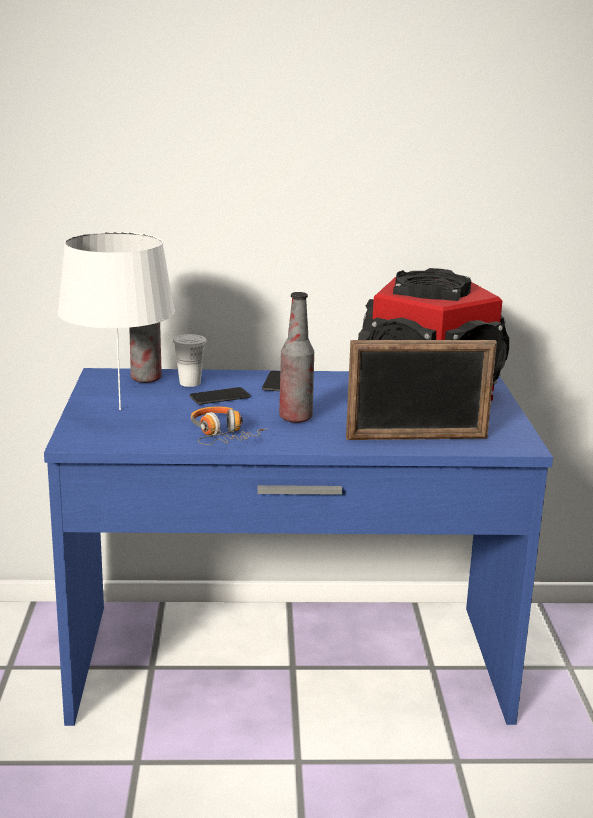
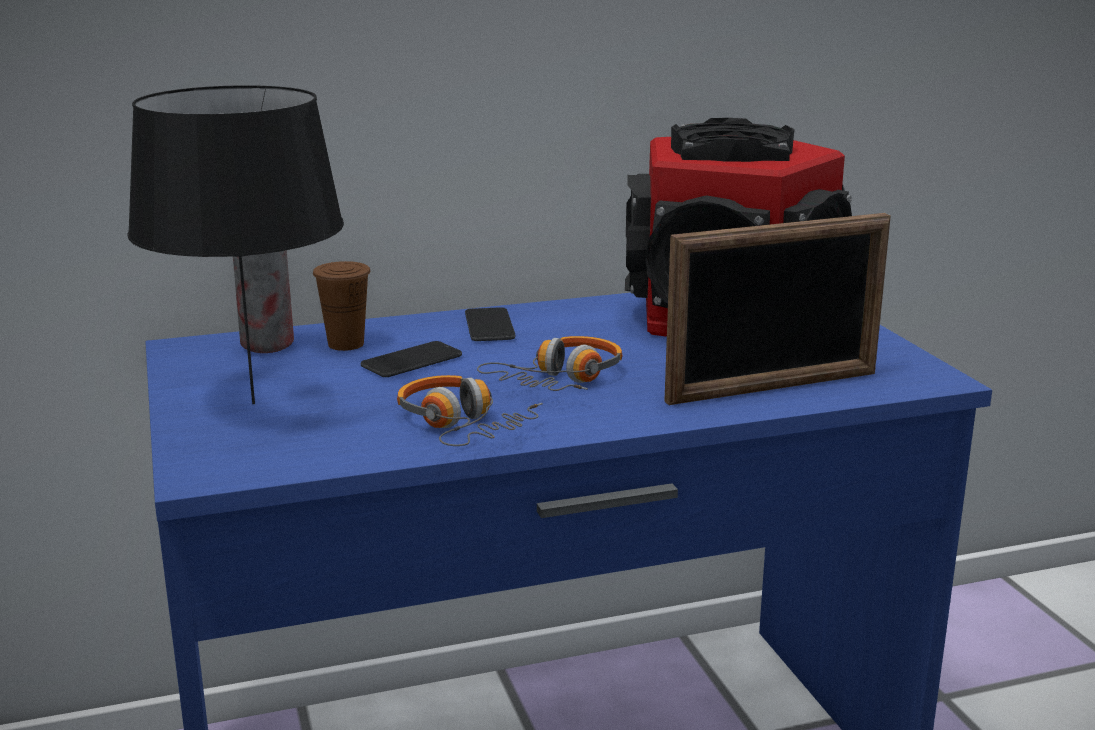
camera: 15 degrees left, 0 degrees up
(120, 409) = (252, 402): white table lamp -> black table lamp
(190, 383) = (346, 344): white cup -> brown cup
(295, 418) = (560, 380): bottle -> headphones

